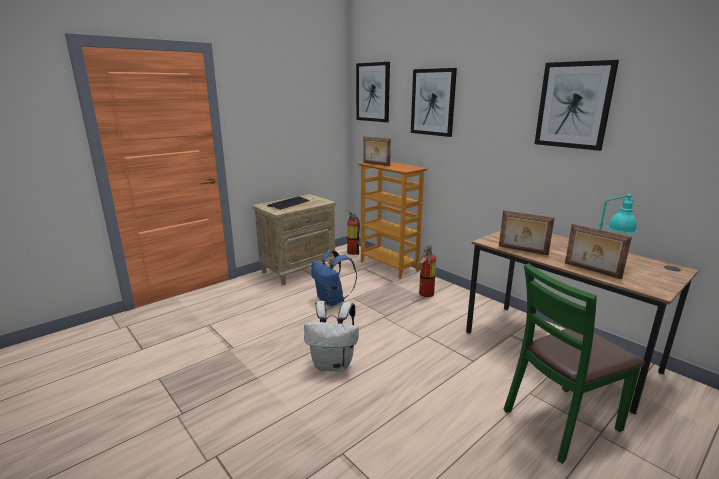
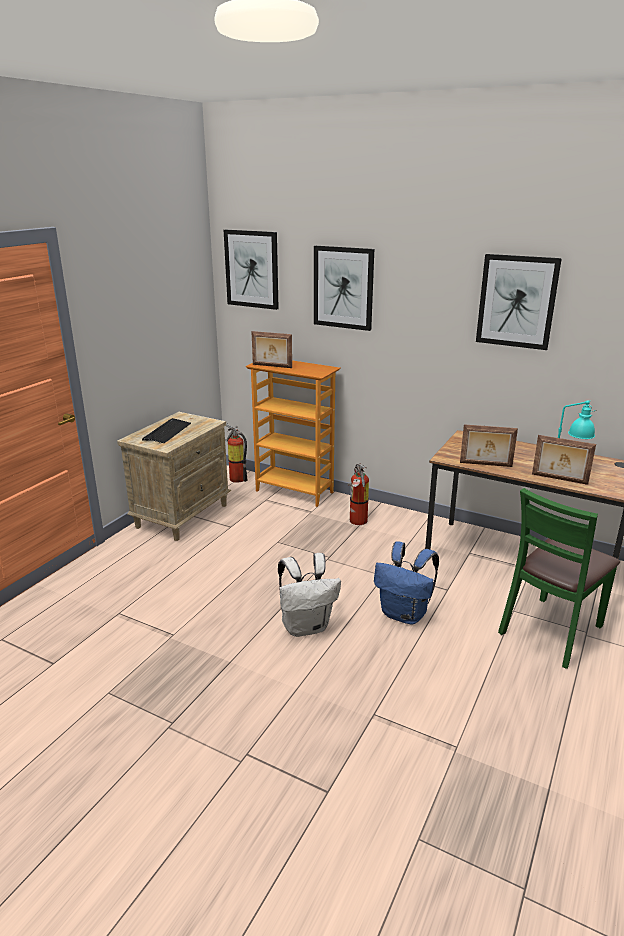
camera: 20 degrees left, 5 degrees up
(332, 301) = (255, 551): blue backpack -> blue backpack (405, 614)

